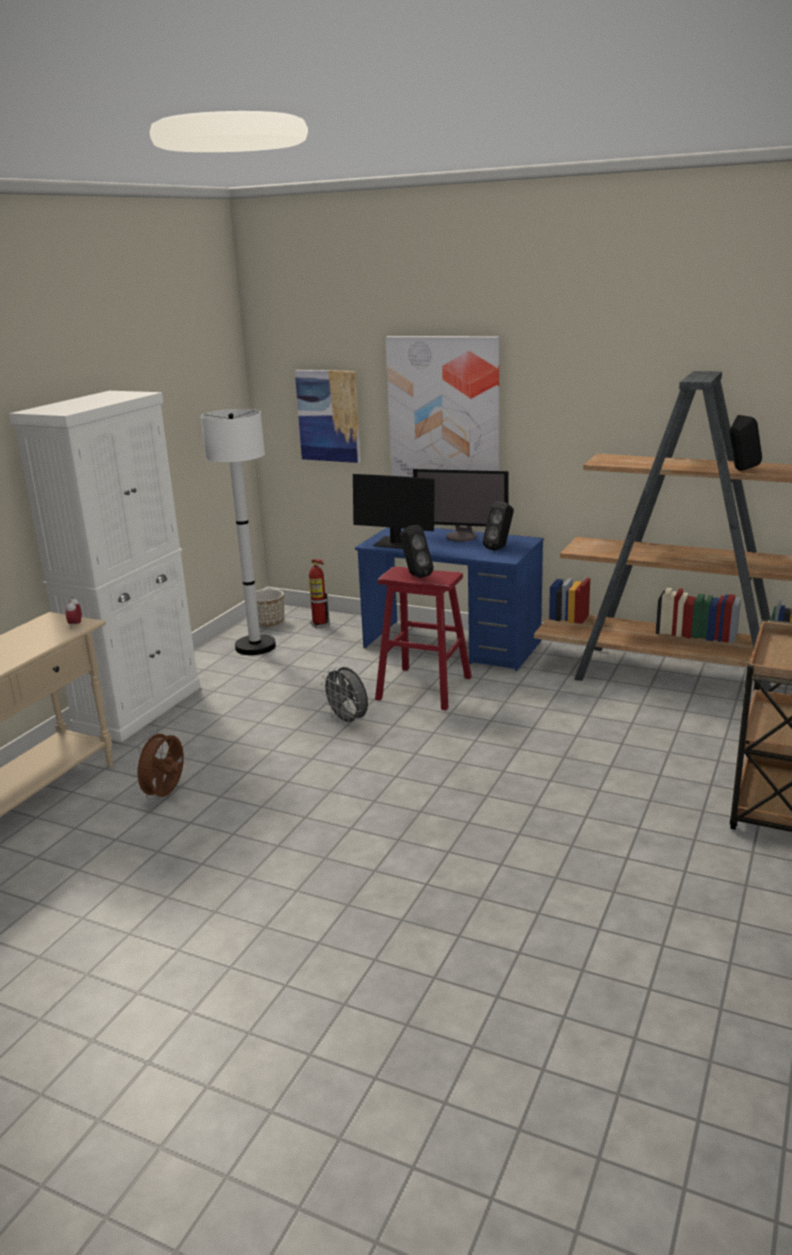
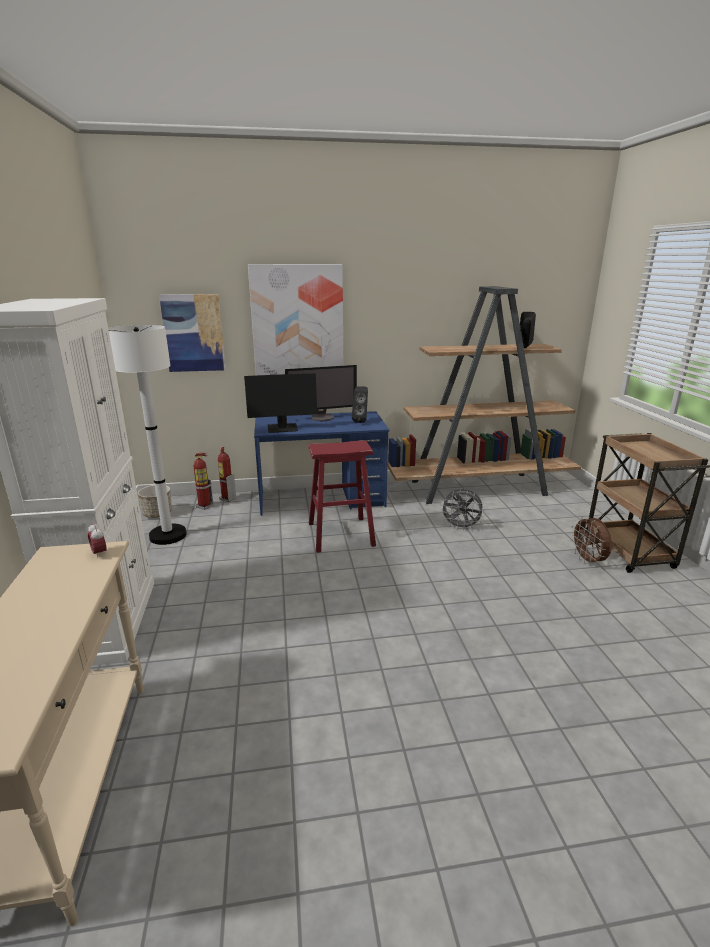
camera: 35 degrees left, 0 degrees up
(166, 795) = (234, 700): brown fan -> brown fan (588, 561)
(348, 721) = (317, 575): grey fan -> grey fan (461, 527)
(351, 622) = (227, 499): none -> fire extinguisher
(415, 575) = (336, 447): black speaker -> none

